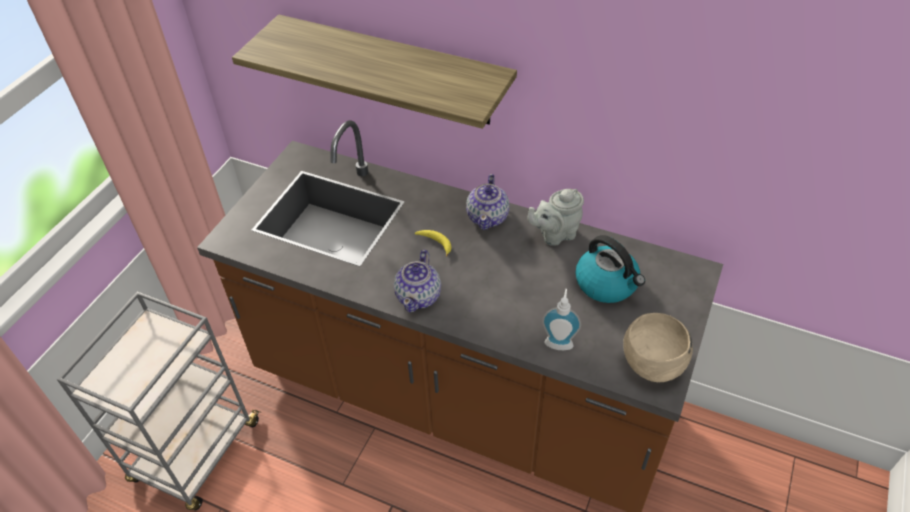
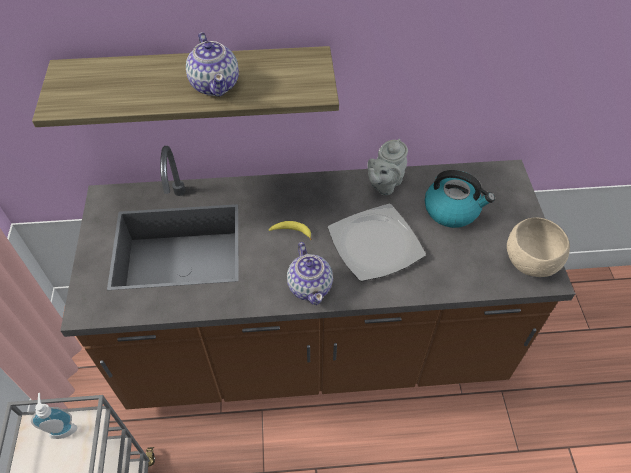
camera: 30 degrees left, 5 degrees up
(488, 217) = (320, 190): teapot -> teapot (215, 84)
(506, 285) = (376, 245): none -> plate
(559, 341) = (449, 275): soap dispenser -> soap dispenser (63, 428)

